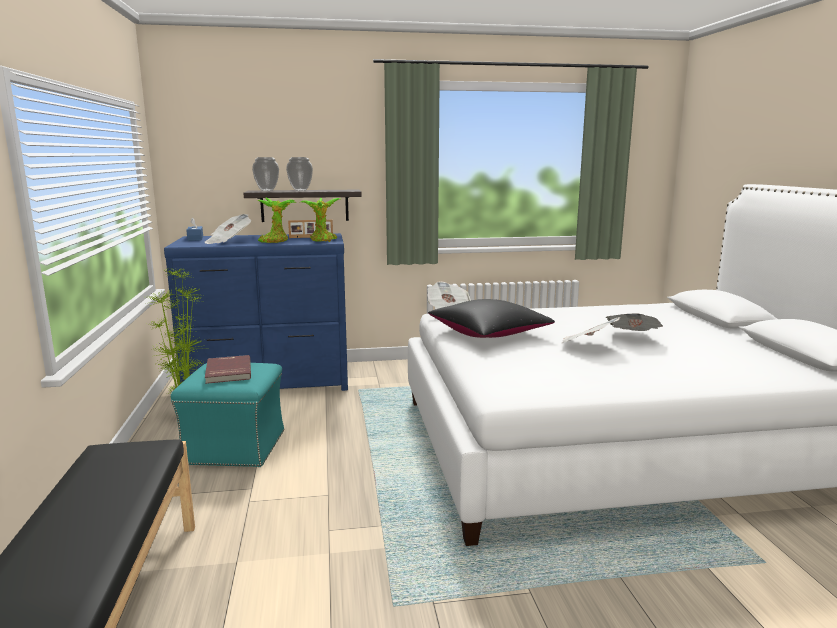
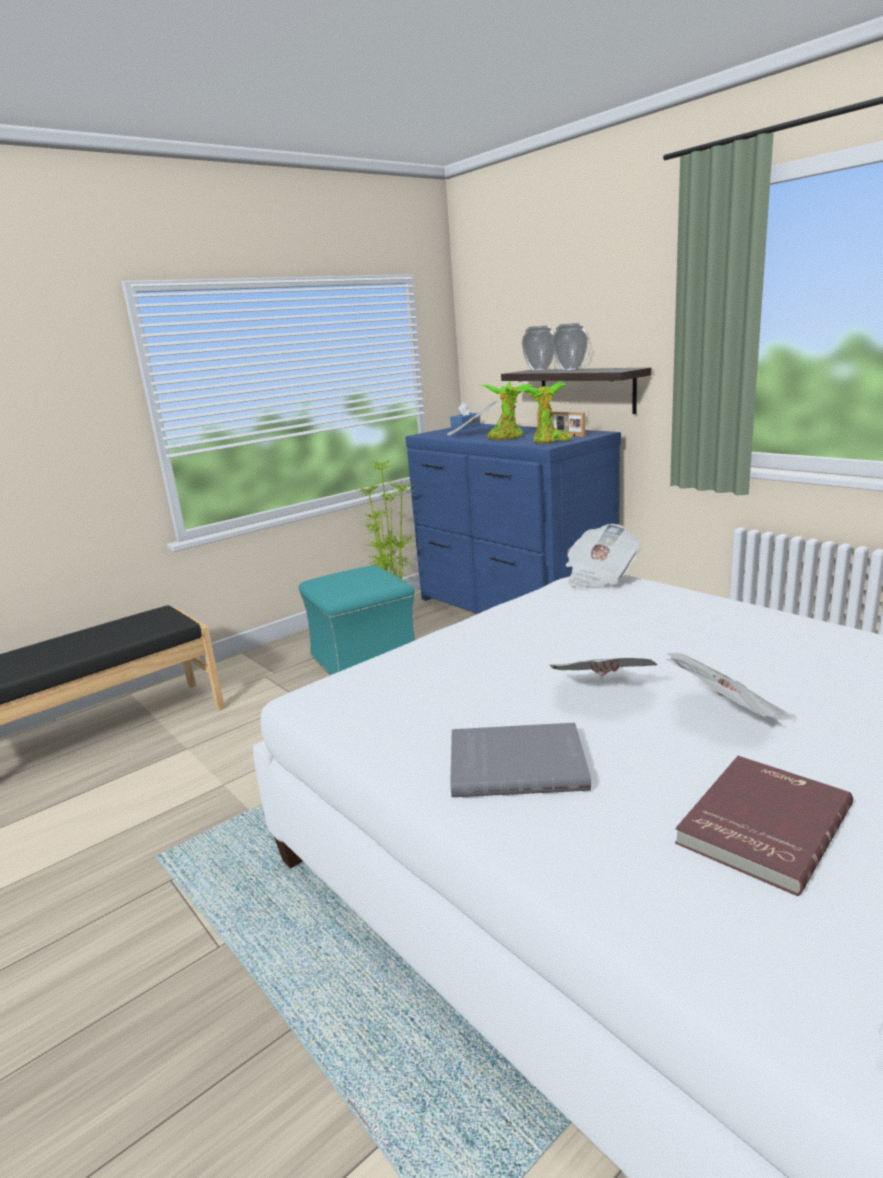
camera: 60 degrees right, 5 degrees up
(227, 372) = (353, 578): red book -> red book (760, 824)
(489, 333) = (553, 619): black pillow -> none
(636, 372) = (516, 763): none -> grey book

